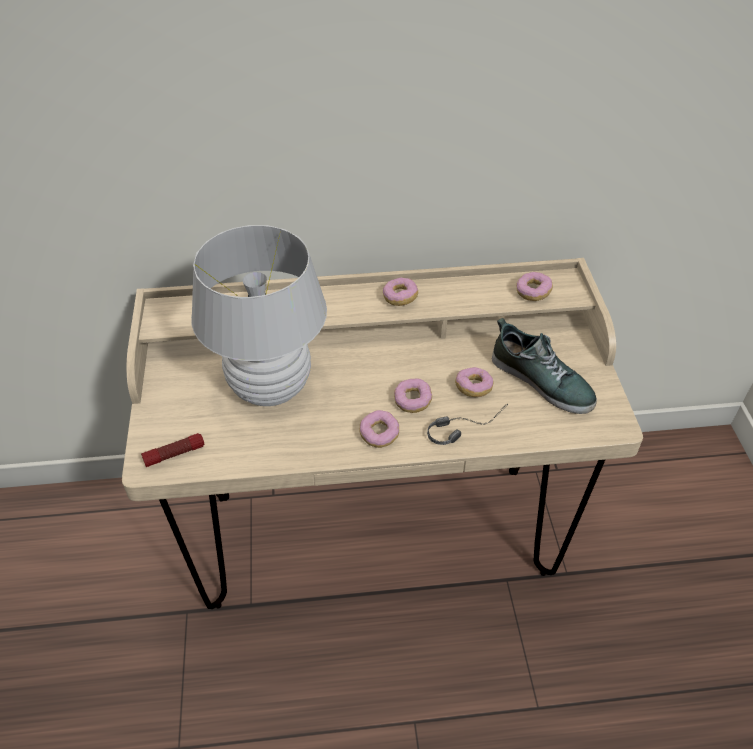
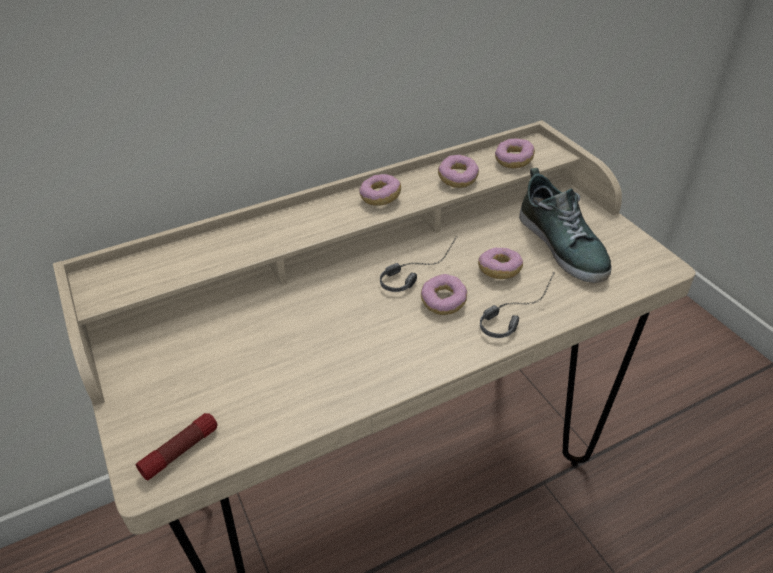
camera: 20 degrees left, 5 degrees down
(270, 388) = (269, 335): white table lamp -> none
(379, 434) = (427, 348): donut -> donut (457, 179)
(407, 367) = (417, 269): none -> headphones
(542, 380) = (563, 244): shoe -> shoe turned 45 degrees clockwise

